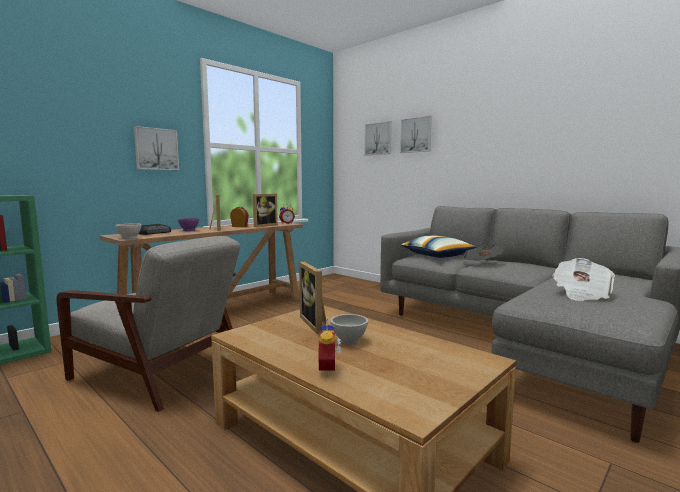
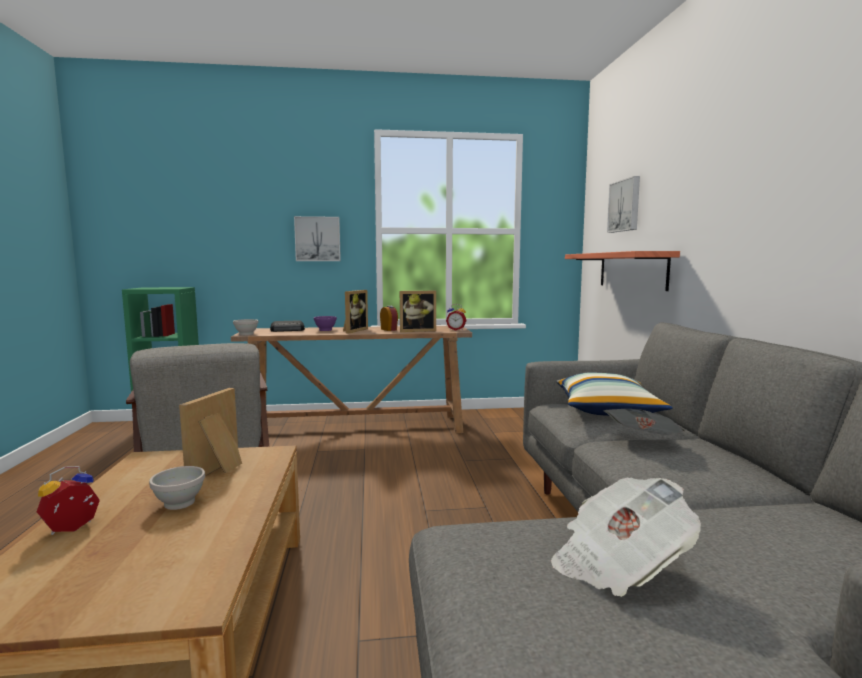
camera: 40 degrees right, 0 degrees up
(388, 179) = (631, 270): none -> shelf
(416, 135) = (666, 196): picture -> none

